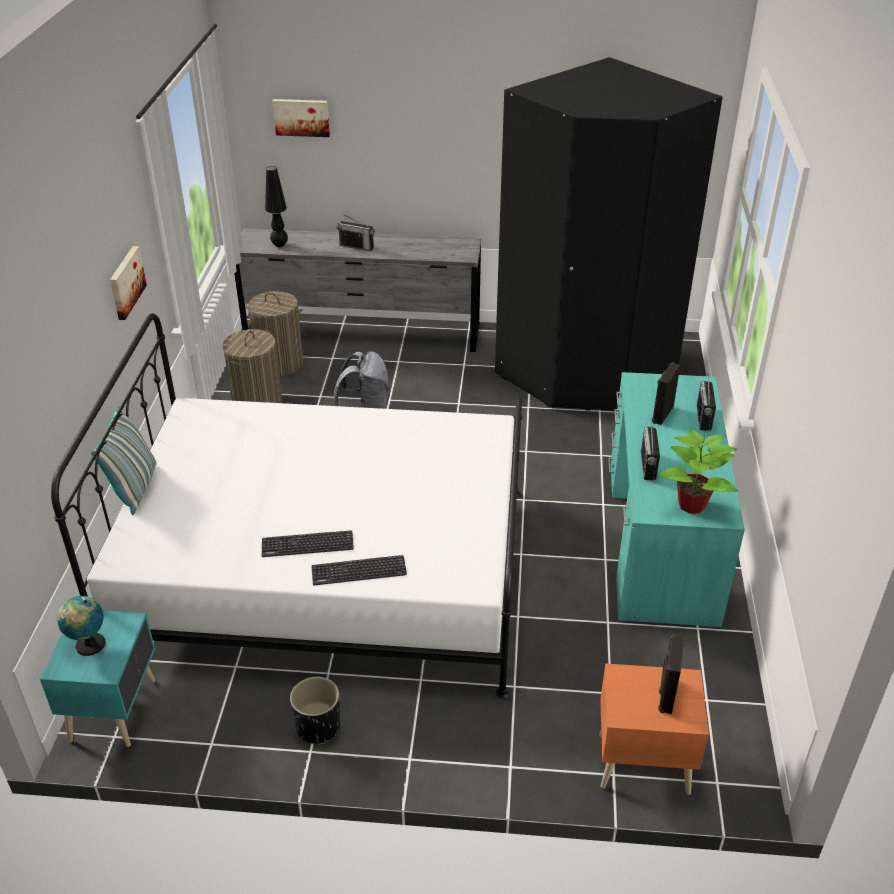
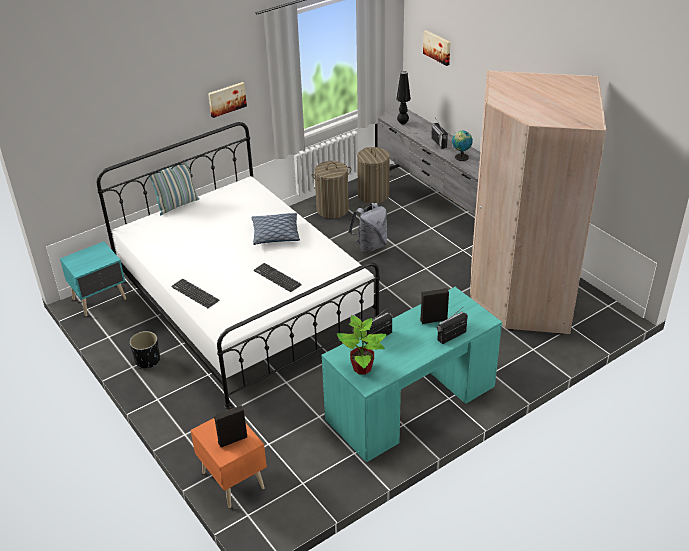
camera: 50 degrees right, 0 degrees up
(88, 645) = (88, 257): globe -> globe (460, 157)
(307, 544) = (195, 270): keyboard -> keyboard (277, 278)
(333, 442) = (275, 235): none -> pillow
(584, 375) = (521, 297): black wardrobe -> beige wardrobe

